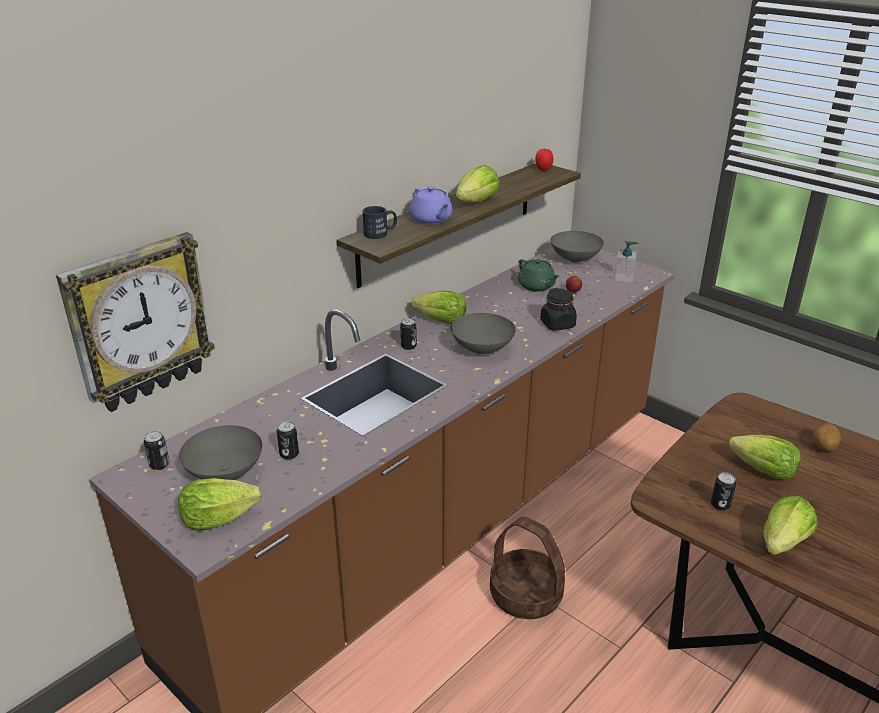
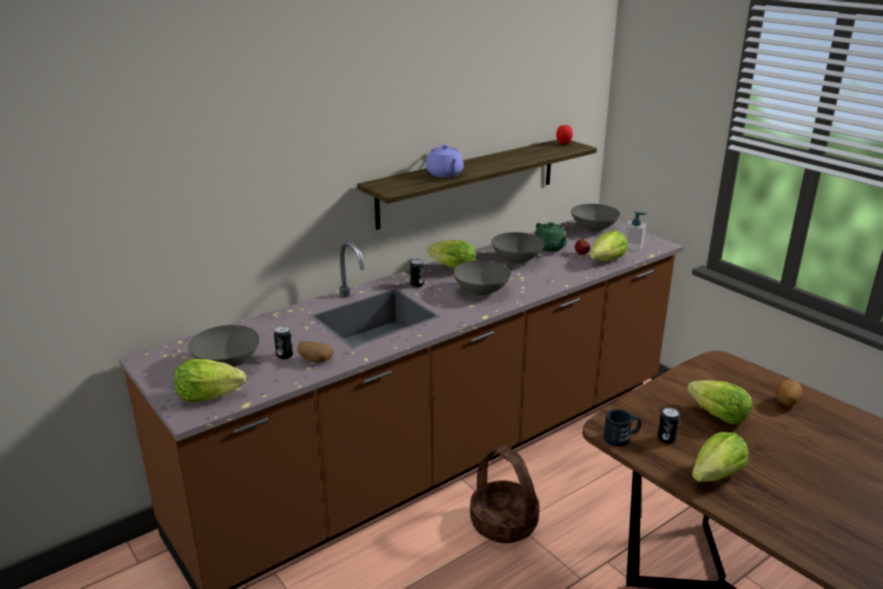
camera: 10 degrees right, 5 degrees down
(139, 322) = (171, 230): wall clock -> none
(159, 465) = (177, 353): can -> none
(327, 457) = (315, 360): none -> potato
(380, 233) = (396, 181): black mug -> black mug (621, 438)
(477, 202) = (491, 164): lettuce -> lettuce (607, 261)
(507, 305) = (516, 260): none -> grey bowl
(558, 324) = (557, 278): black jar -> none

